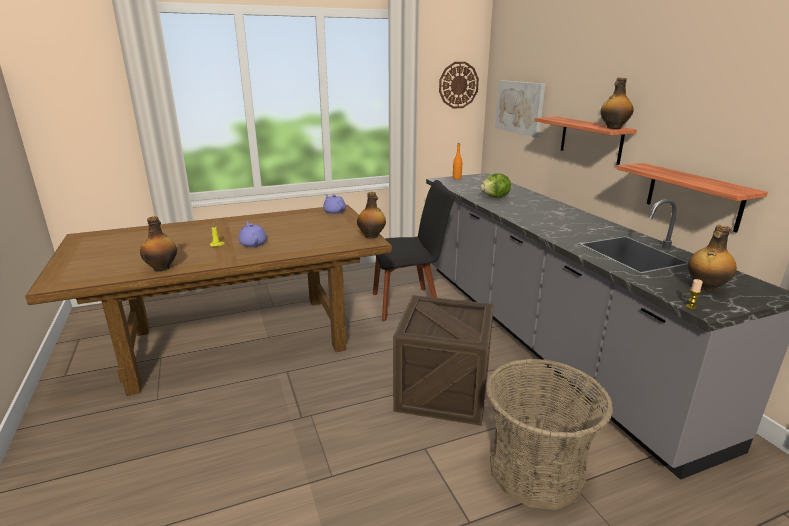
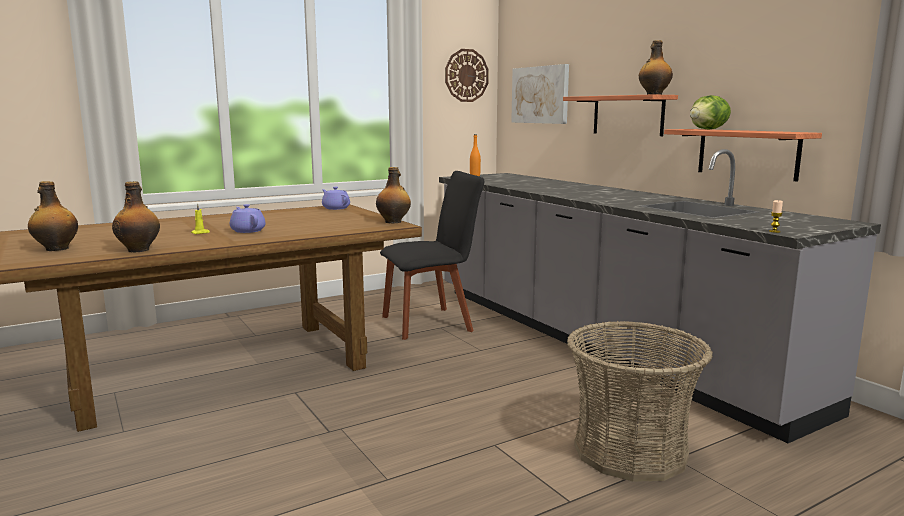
camera: 10 degrees left, 10 degrees down
(443, 391) = (499, 394): crate -> none
(495, 197) = (528, 185): lettuce -> lettuce (708, 129)
(705, 288) = (781, 222): bottle -> bottle (56, 249)

